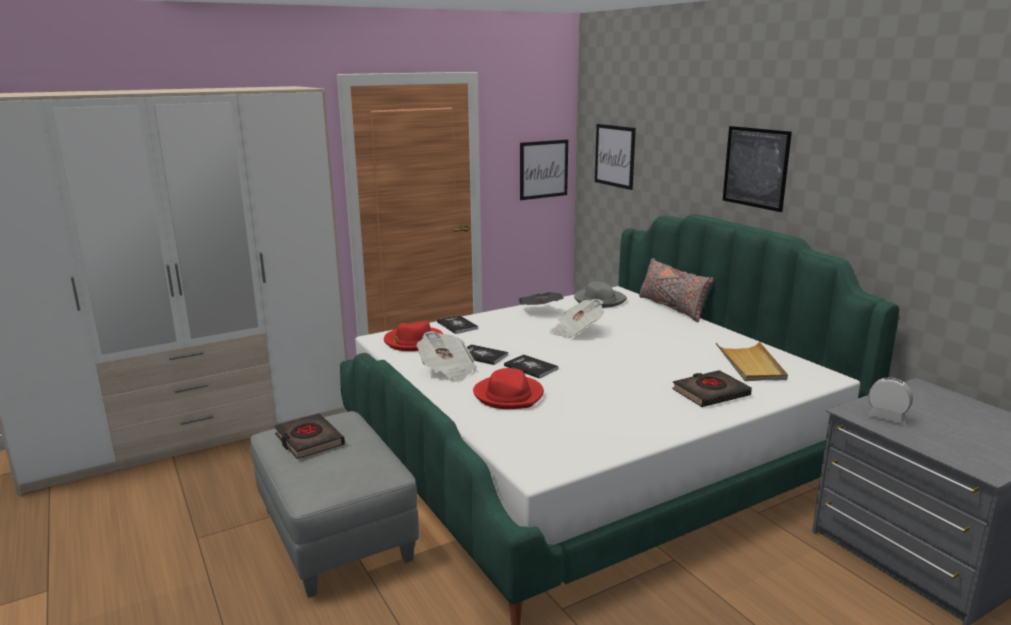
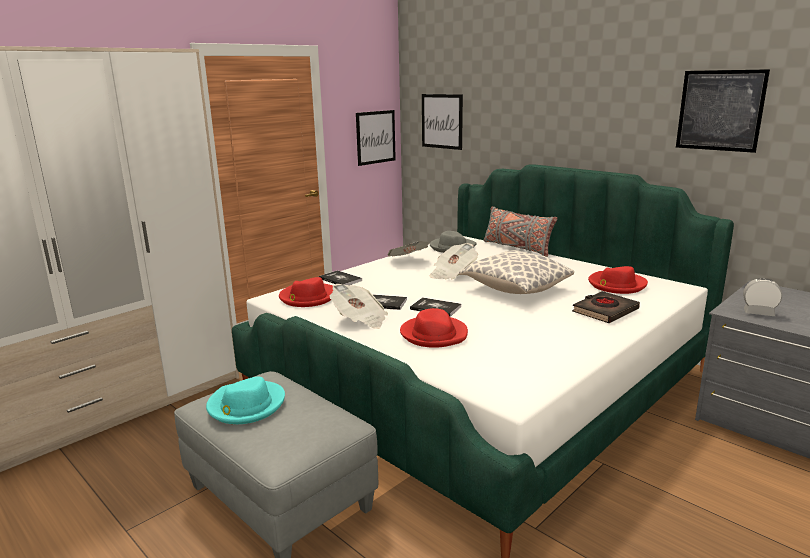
camera: 15 degrees left, 0 degrees up
(309, 440) = (246, 405): black book -> turquoise hat
(631, 356) = (515, 289): none -> pillow
(750, 364) = (616, 285): beige tray -> red hat
(755, 167) = (587, 119): picture -> picture (720, 110)

